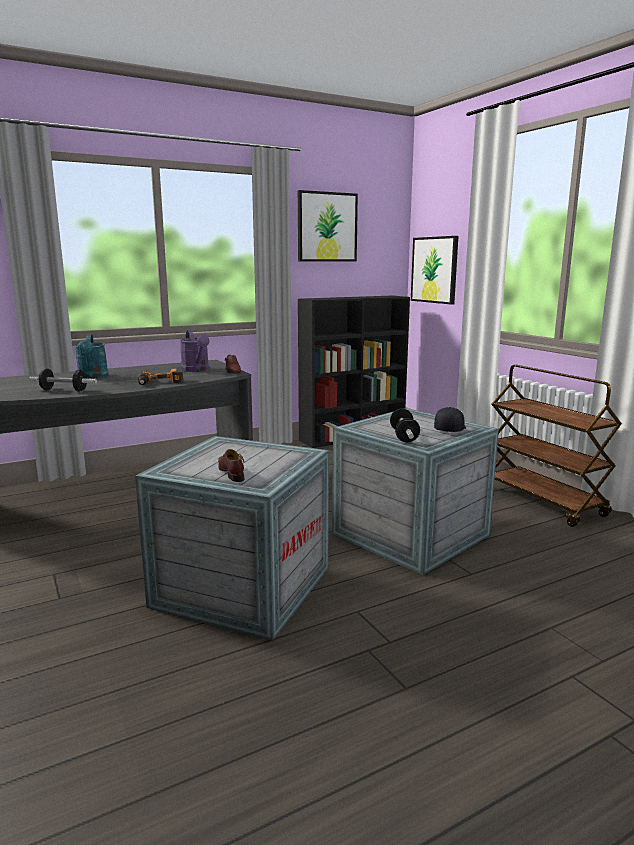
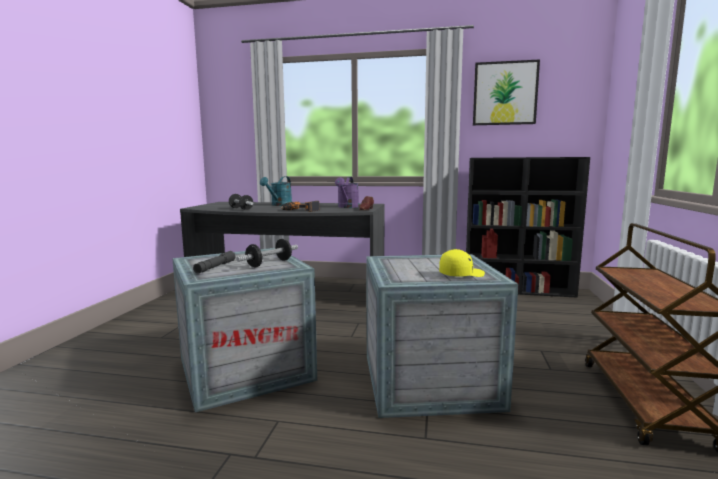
camera: 40 degrees right, 5 degrees down
(231, 472) = (215, 267): brown shoe -> grey flashlight
(404, 436) = (400, 271): dumbbell -> dumbbell (269, 263)
(434, 270) = (621, 127): picture -> none
(449, 429) = (461, 274): black cap -> yellow cap

